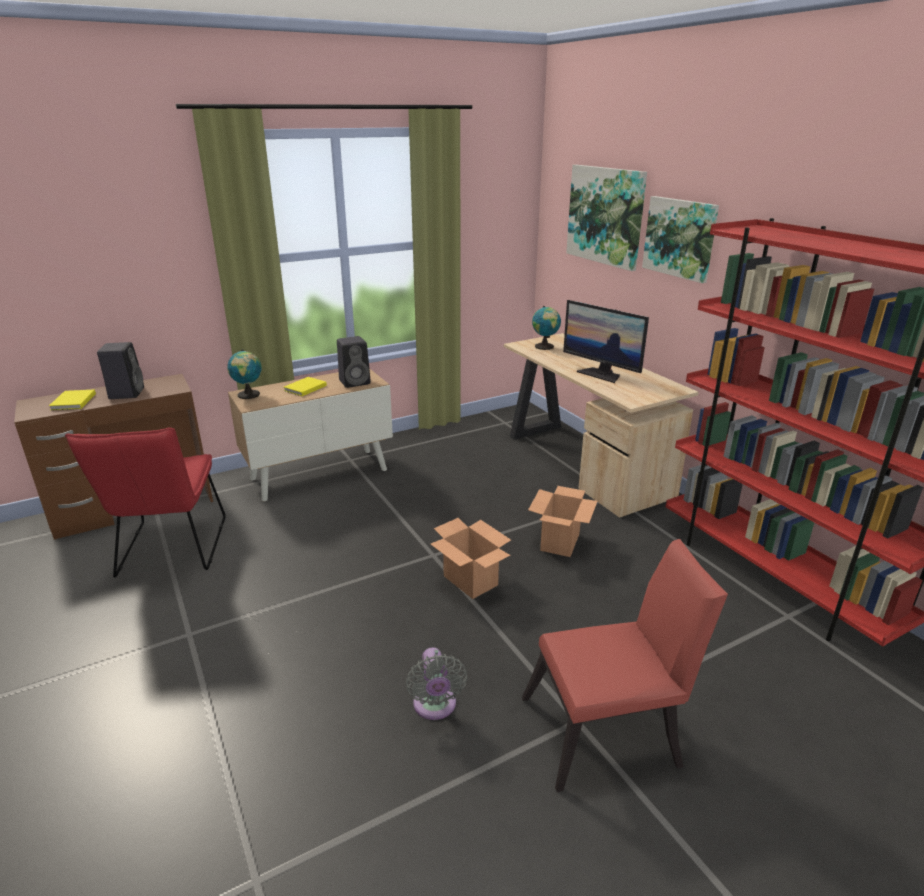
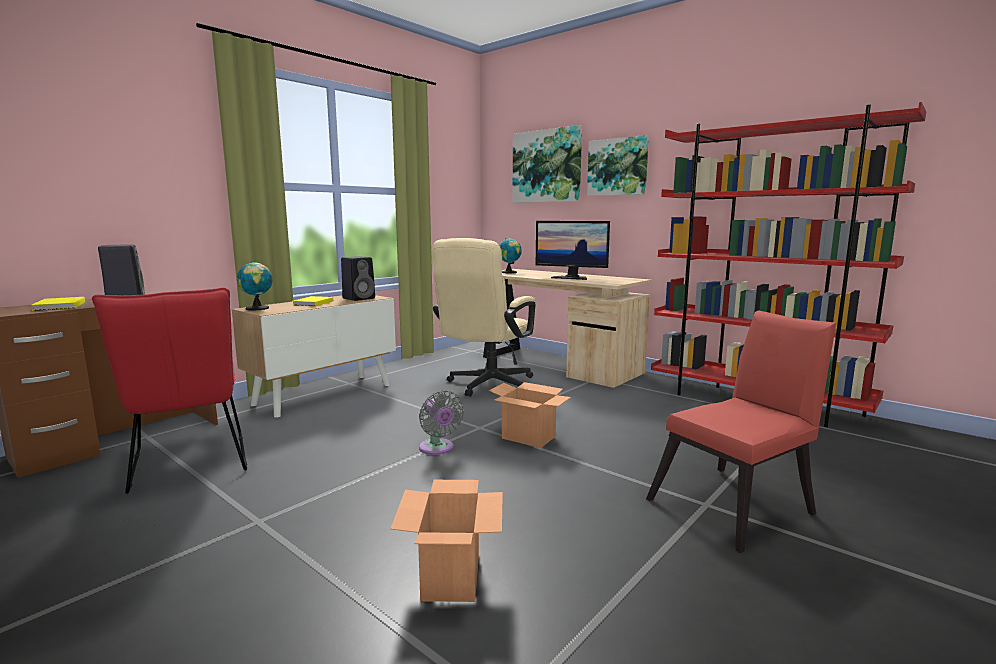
camera: 20 degrees left, 15 degrees down
(435, 706) = (575, 521): grey fan -> grey fan (438, 449)
(481, 488) = (486, 386): none -> beige office chair
(560, 542) = (581, 405): cardboard box -> cardboard box (451, 576)

